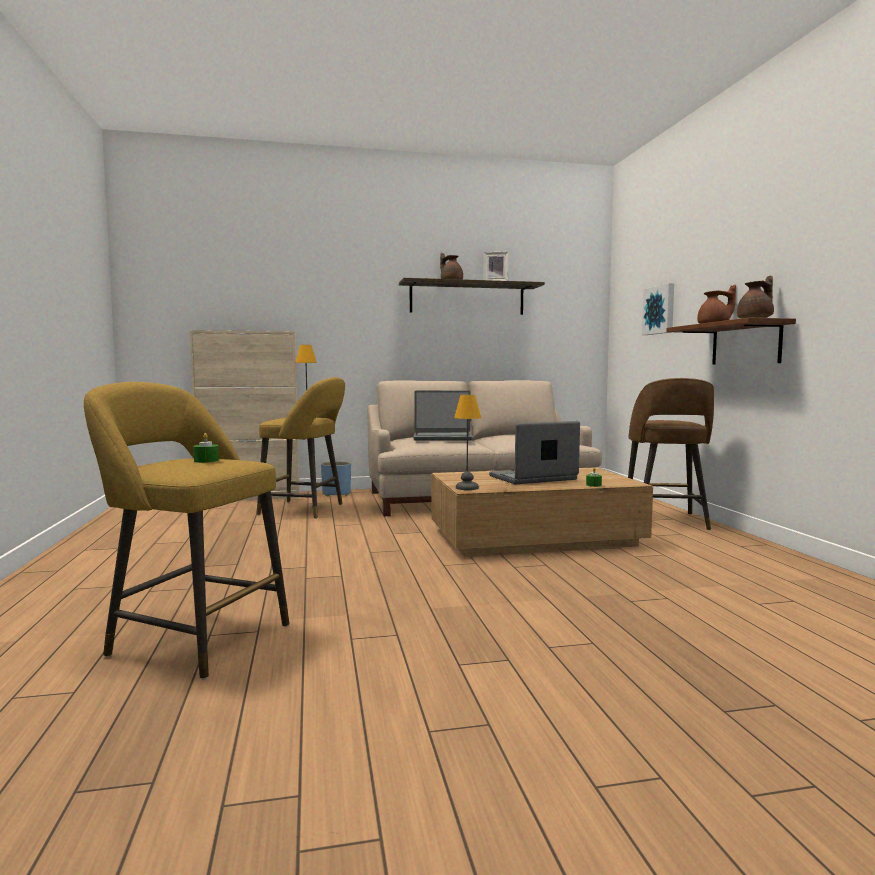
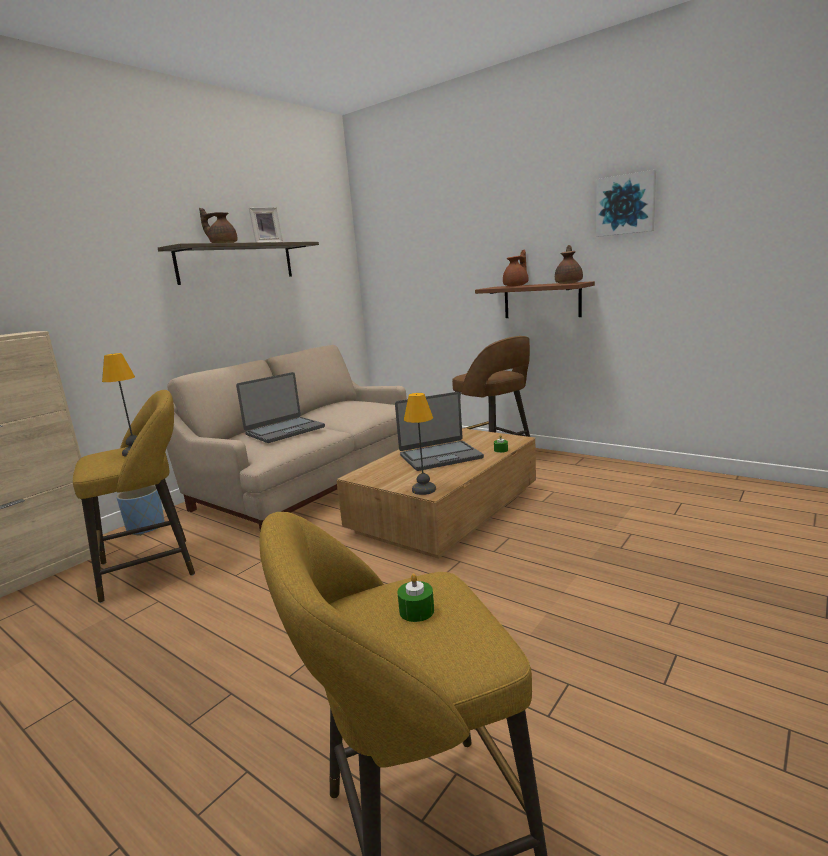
camera: 40 degrees left, 10 degrees up
(533, 478) = (440, 456): laptop -> laptop turned 135 degrees counterclockwise
(660, 310) = (432, 268): picture -> picture (625, 204)

